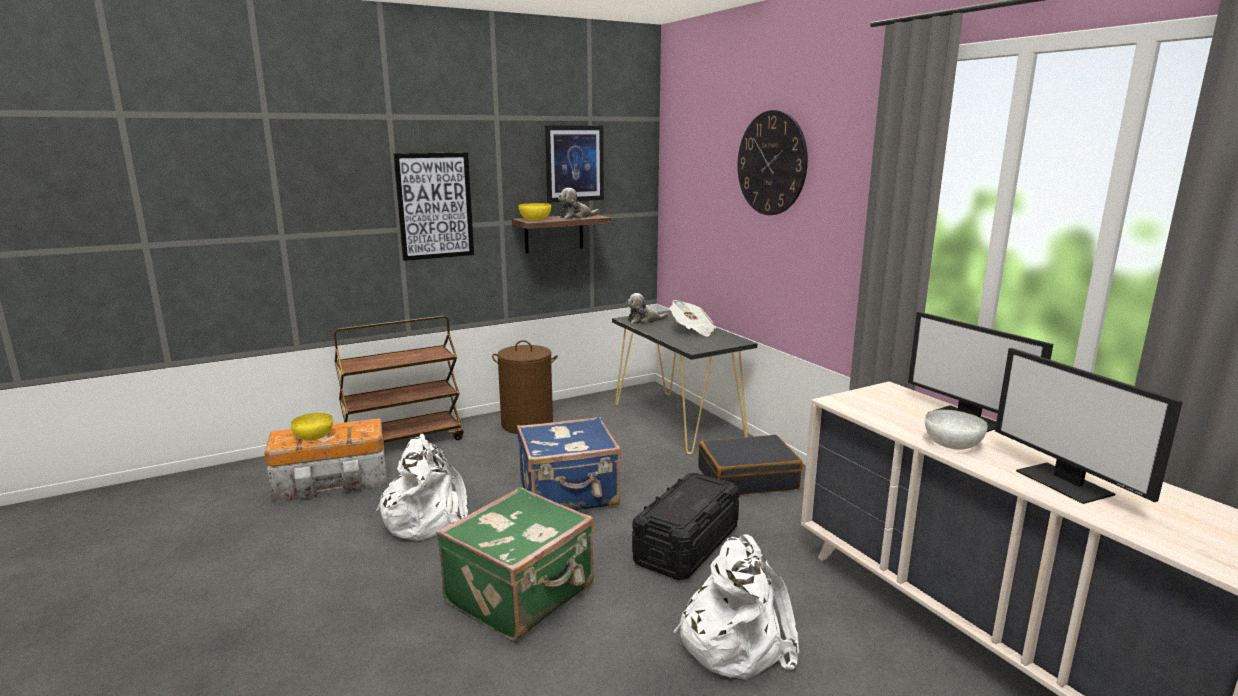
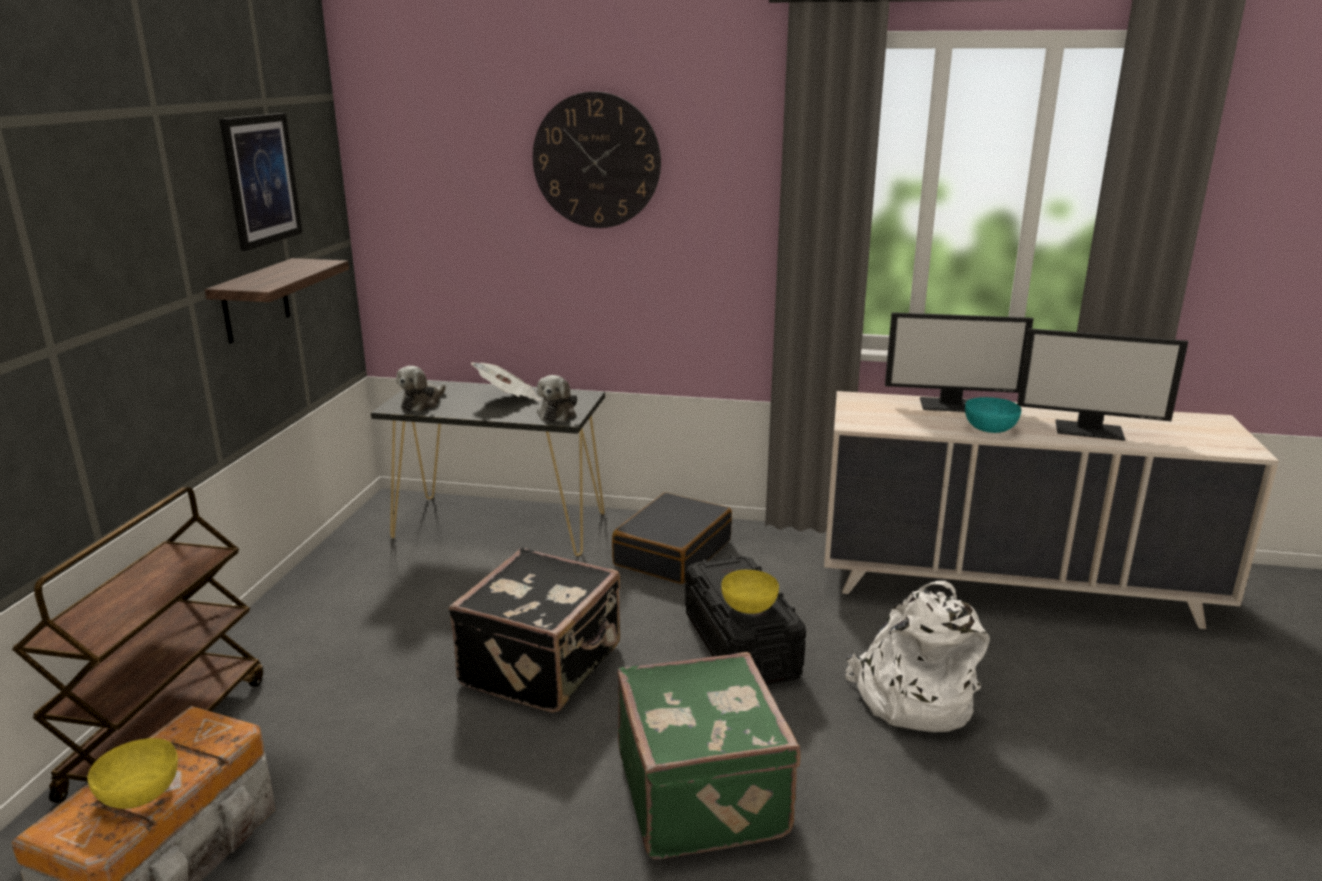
camera: 50 degrees left, 5 degrees up
(427, 518) = (433, 799): white backpack -> none
(435, 206) = (100, 291): picture -> none
(527, 424) = (320, 614): brown laundry basket -> none
(535, 219) = (254, 283): yellow bowl -> yellow bowl (748, 606)
(569, 495) = (544, 666): blue suitcase -> black suitcase
(576, 217) = (298, 268): plush toy -> plush toy (557, 413)
(952, 443) = (989, 428): white bowl -> turquoise bowl

